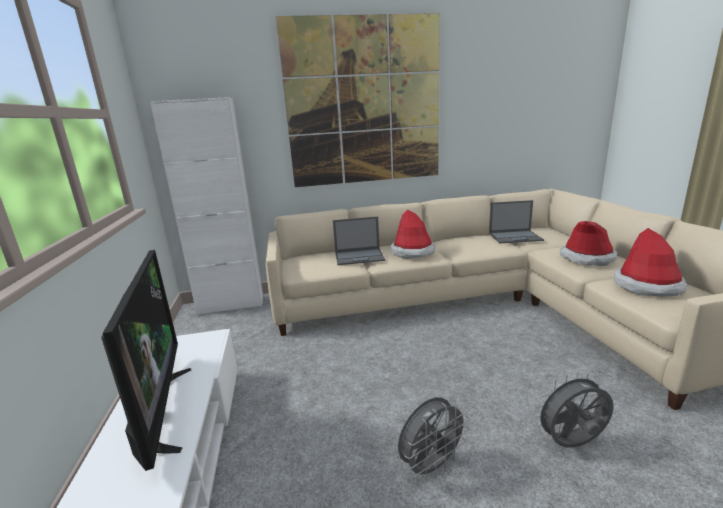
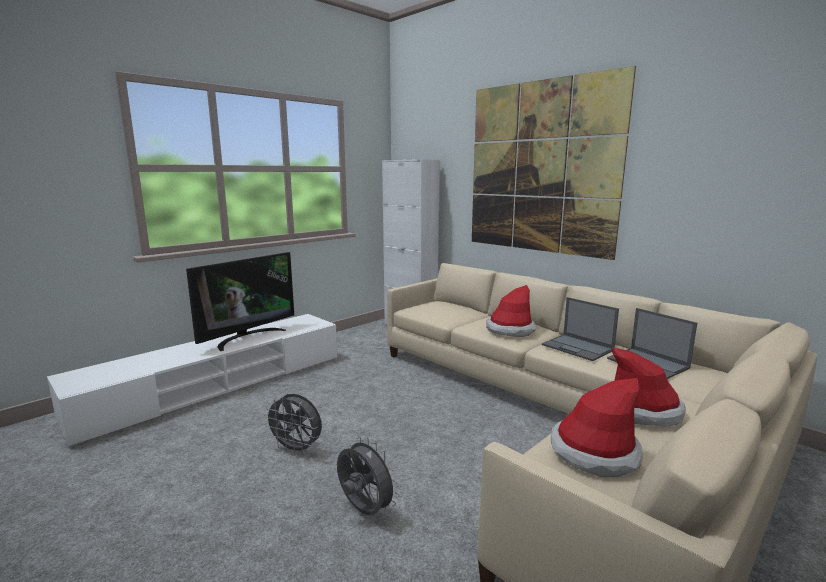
camera: 55 degrees right, 5 degrees down
(360, 257) = (467, 316): laptop -> laptop (578, 348)

